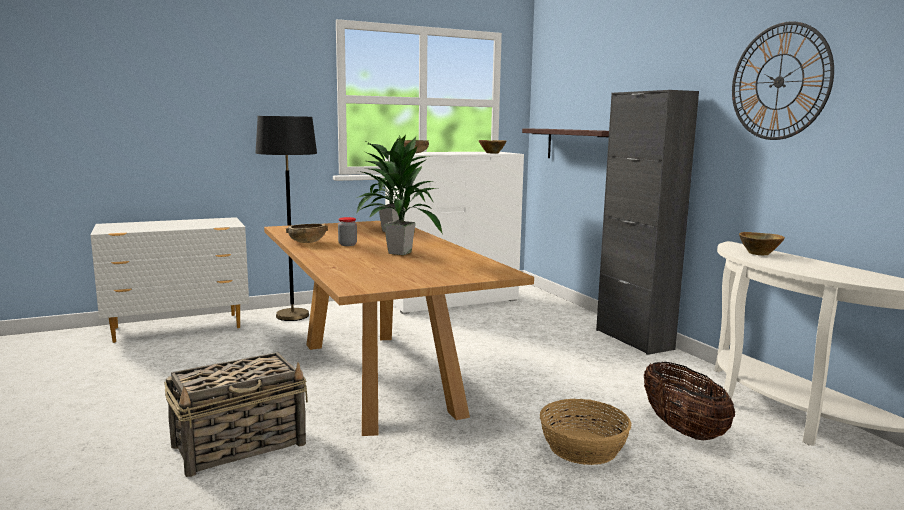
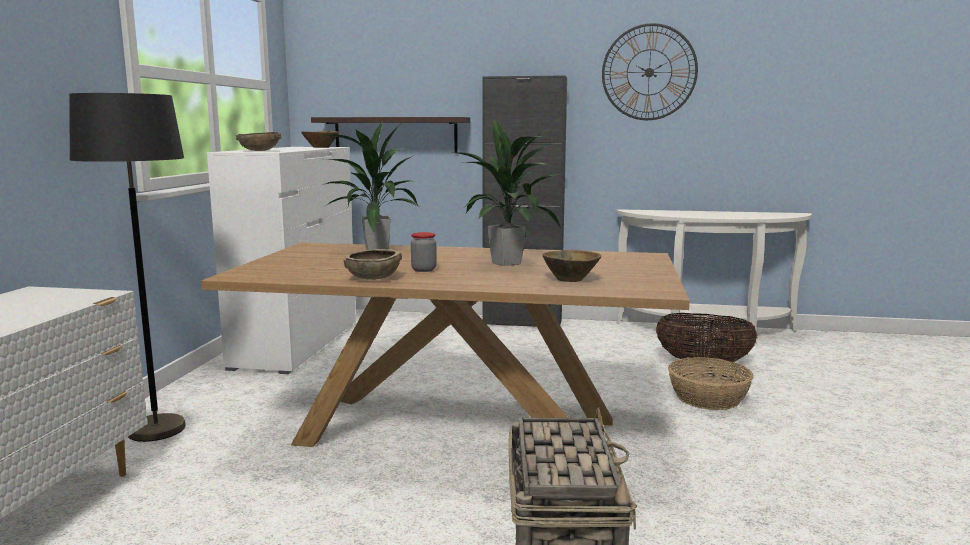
camera: 55 degrees left, 0 degrees up
(759, 254) = (670, 213): brown bowl -> brown bowl (571, 279)

